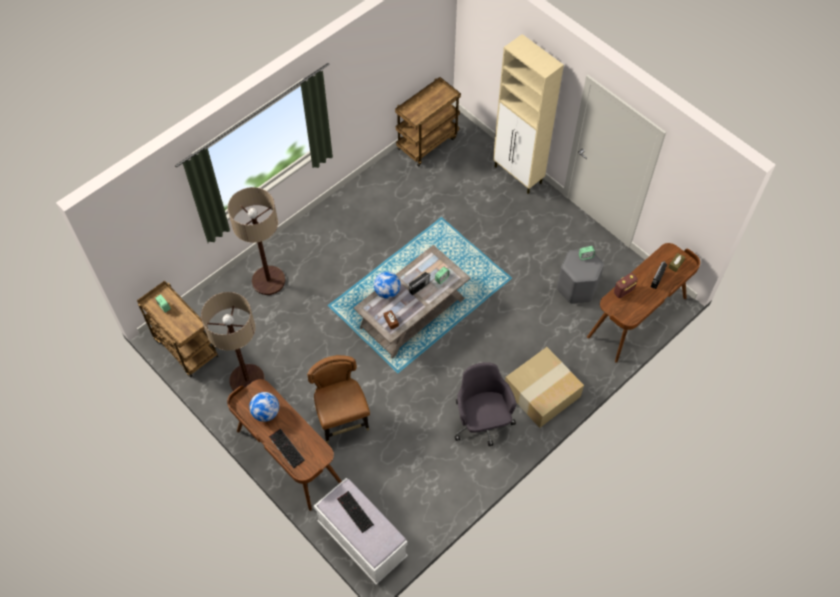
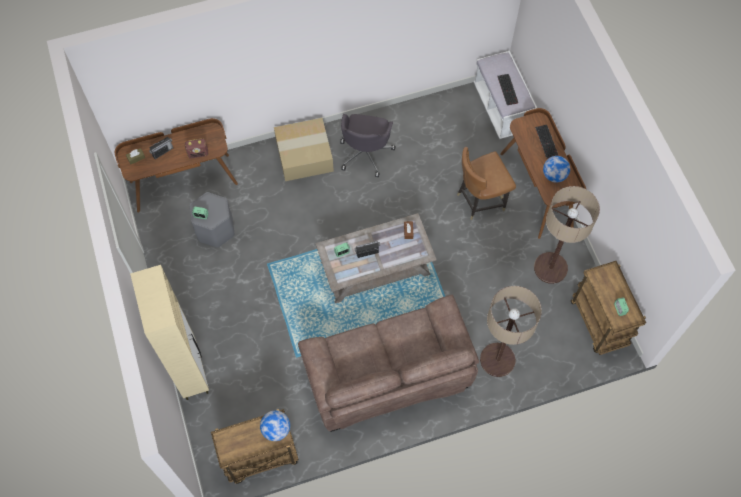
camera: 155 degrees left, 5 degrees up
(342, 420) = (480, 200): brown chair -> brown chair turned 60 degrees clockwise
(357, 233) = (388, 375): none -> brown sofa
(387, 292) = (398, 260): globe -> globe (276, 429)

